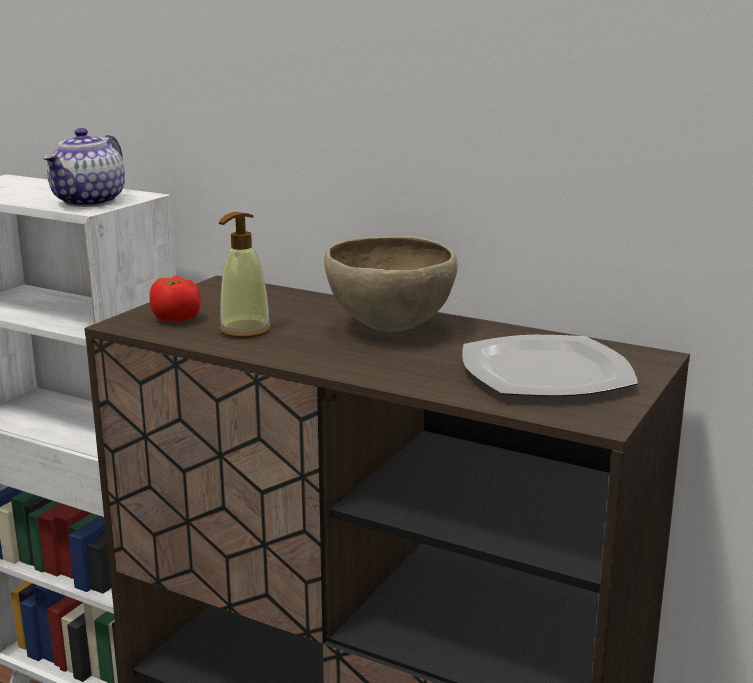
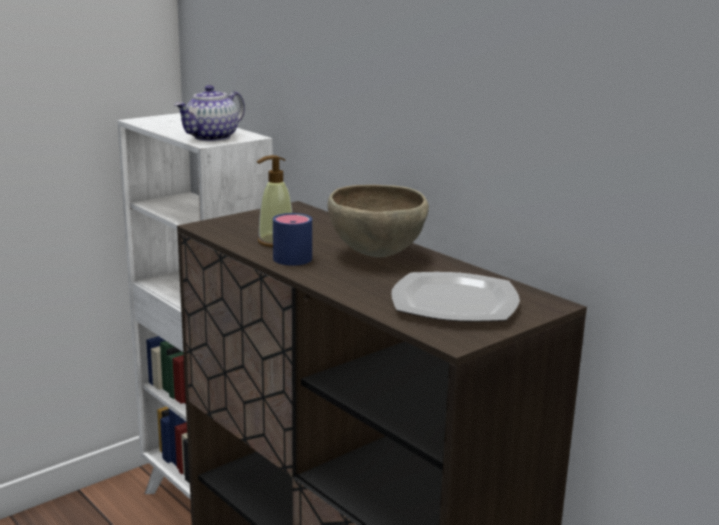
camera: 20 degrees right, 0 degrees up
(176, 319) = (239, 227): tomato -> none
(290, 344) = (296, 256): none -> blue mug

